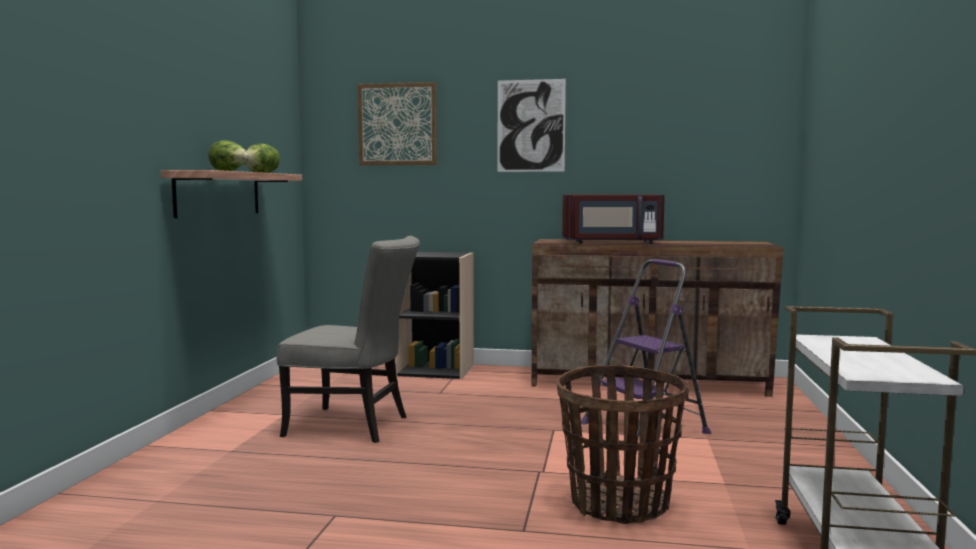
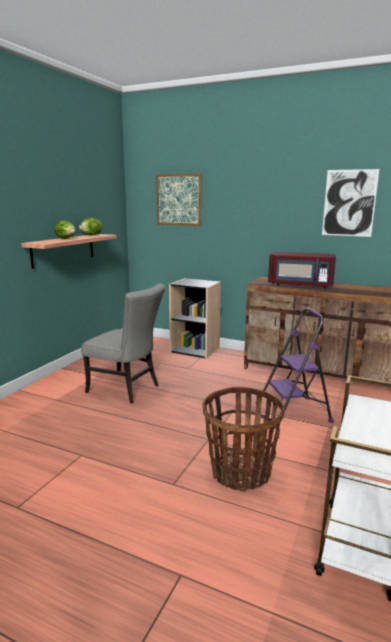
camera: 15 degrees right, 10 degrees up
(531, 126) = (258, 203): picture -> picture (349, 203)

